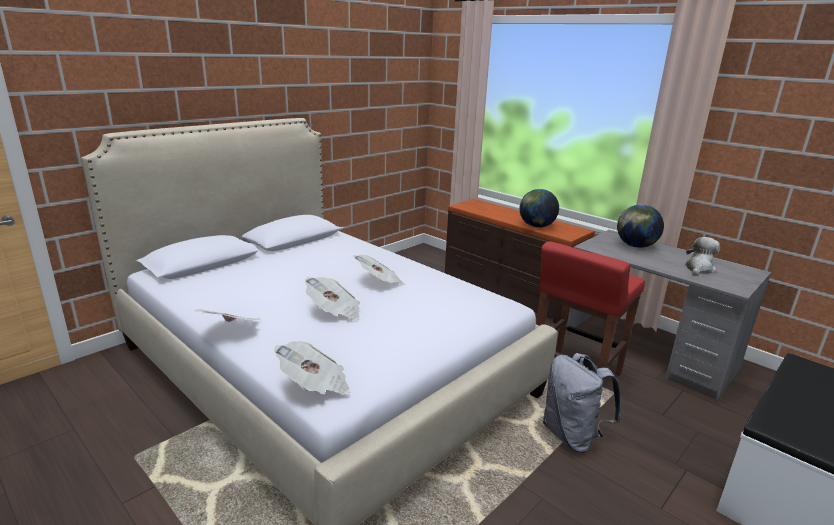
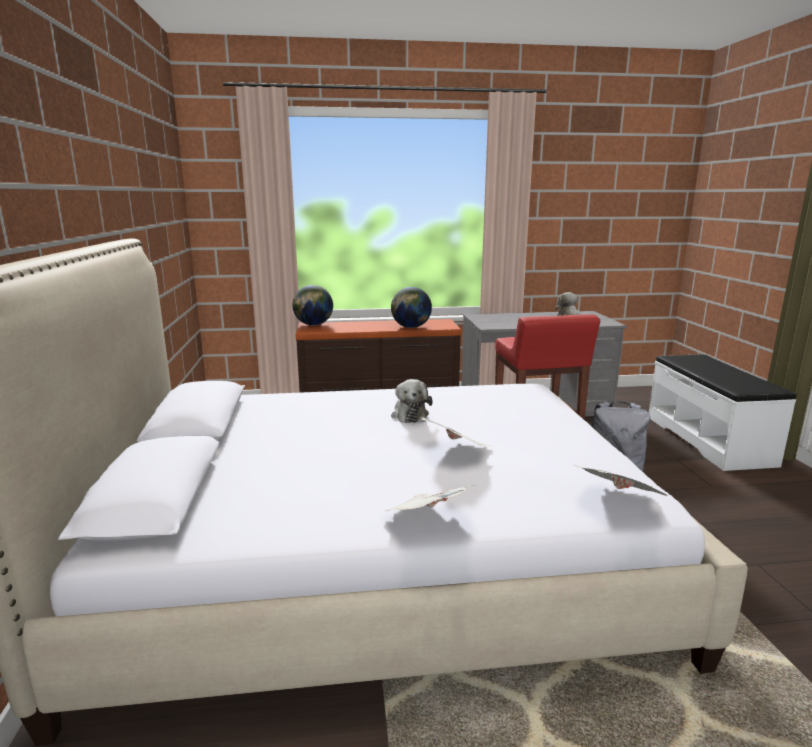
camera: 50 degrees left, 5 degrees down
(379, 282) = (410, 414): newspaper -> plush toy
(635, 246) = (507, 318): globe -> globe (313, 325)

